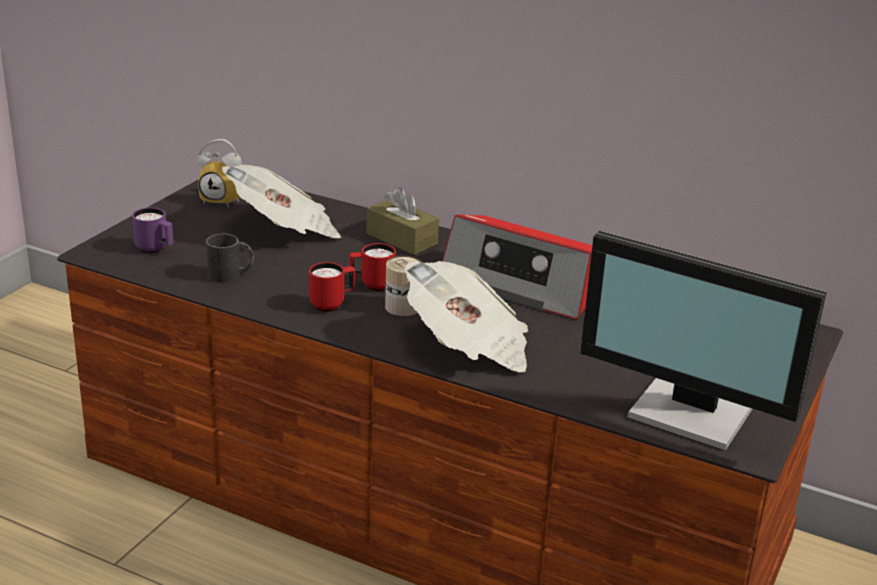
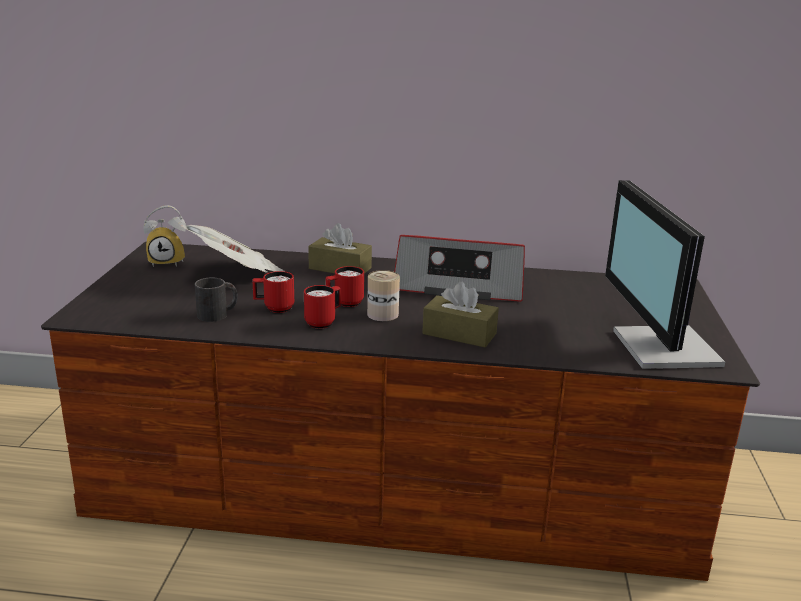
camera: 20 degrees left, 5 degrees down
(155, 249) = (134, 305): purple mug -> none
(292, 278) = (274, 308): none -> red mug
(468, 347) = (459, 334): newspaper -> brown tissue box
(693, 413) = (662, 349): monitor -> monitor turned 75 degrees clockwise

